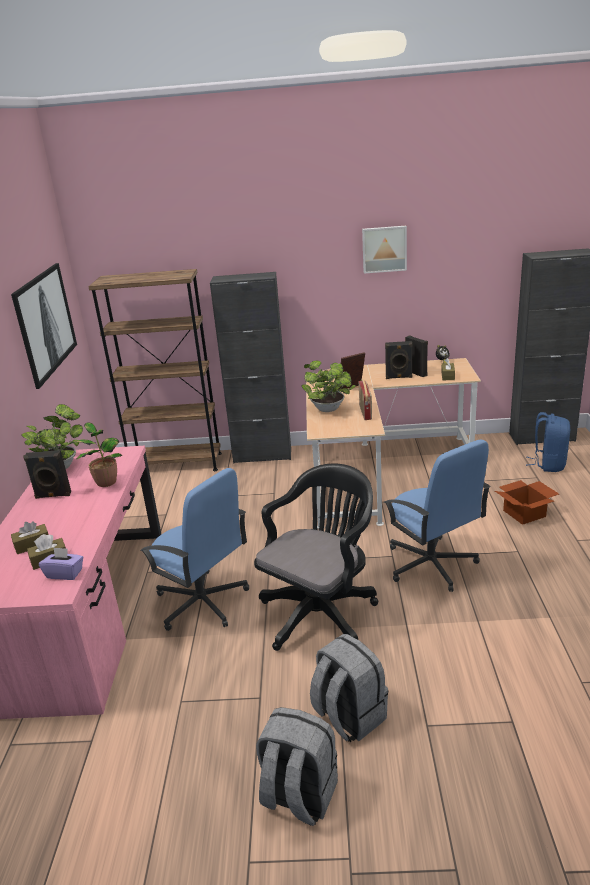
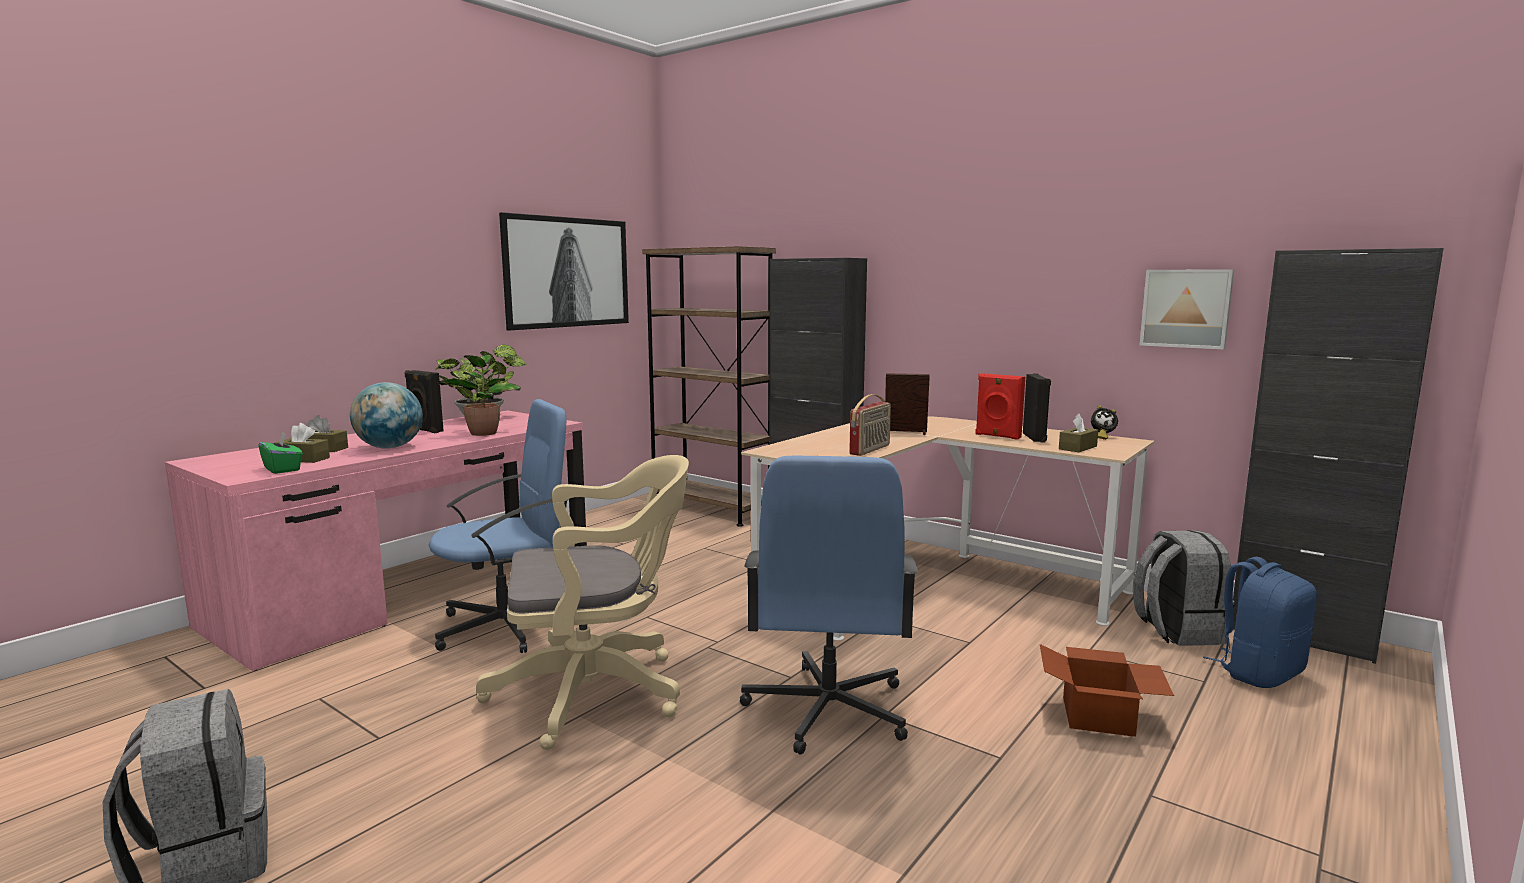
camera: 35 degrees right, 15 degrees down
(65, 573) = (283, 469): purple tissue box -> green tissue box
(80, 522) = (389, 447): none -> globe
(202, 603) = (507, 626): blue office chair -> blue office chair turned 105 degrees counterclockwise
(322, 612) = (598, 692): black office chair -> beige office chair
(329, 410) = (831, 440): potted plant -> none
(349, 716) = (410, 816): grey backpack -> grey backpack (1176, 631)
(384, 249) = (1026, 234): picture -> picture (1186, 308)
(399, 377) = (997, 436): black speaker -> red speaker

